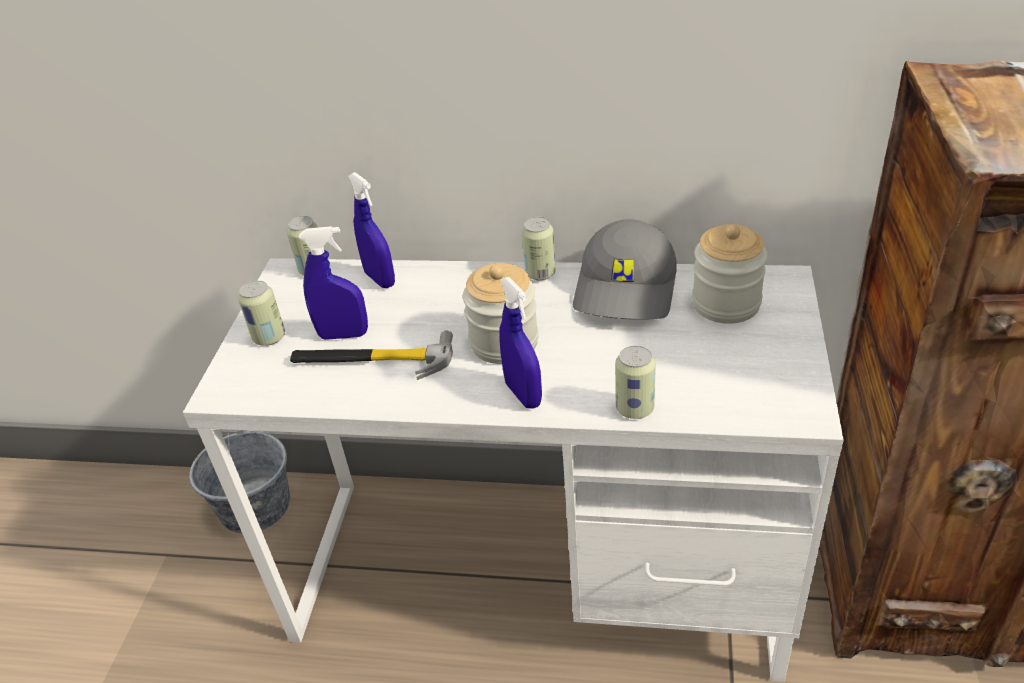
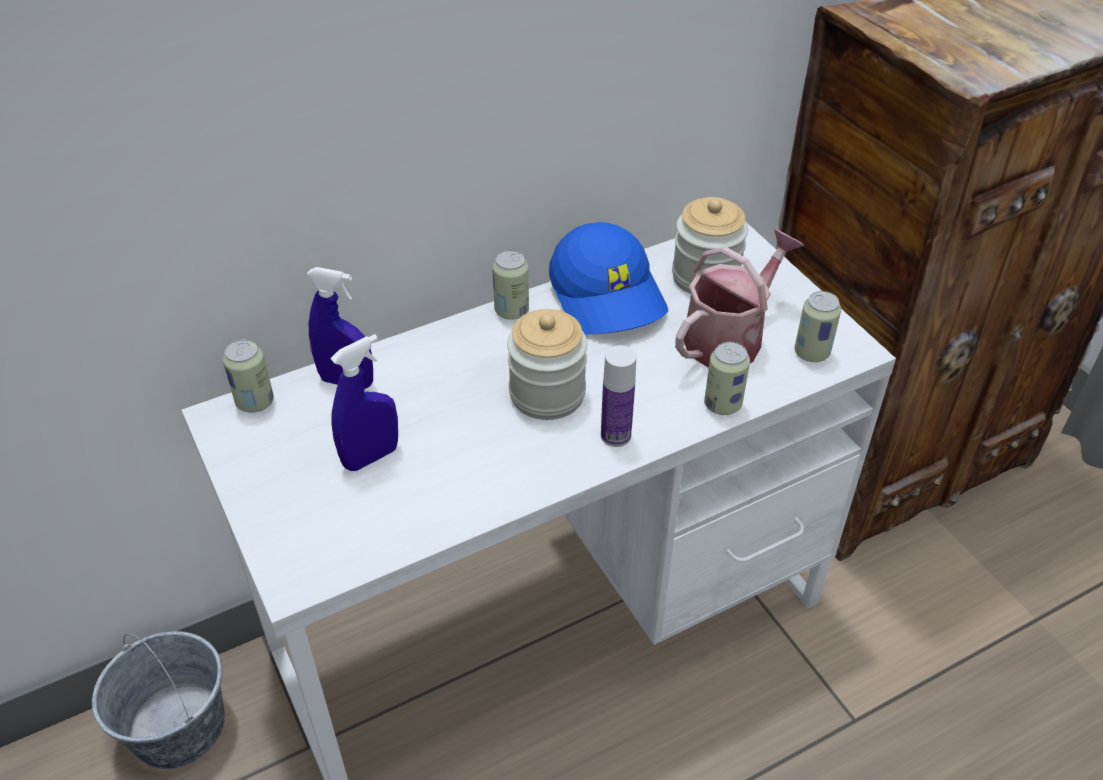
camera: 40 degrees left, 5 degrees up
(269, 337) = (286, 497): can -> can (812, 352)
(372, 361) = (432, 470): hammer -> none
(523, 394) = (615, 435): blue spray bottle -> bottle
(627, 289) = (609, 296): grey cap -> blue cap
(698, 358) = (730, 336): none -> watering can

